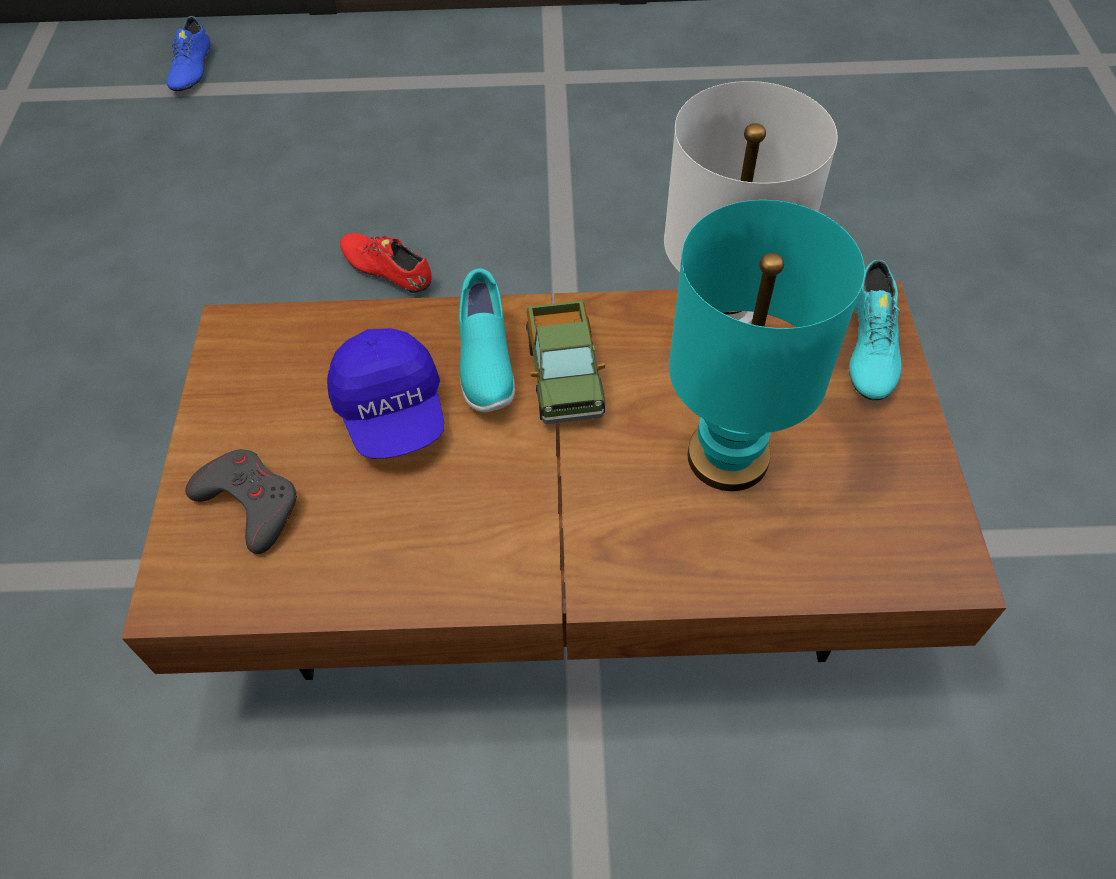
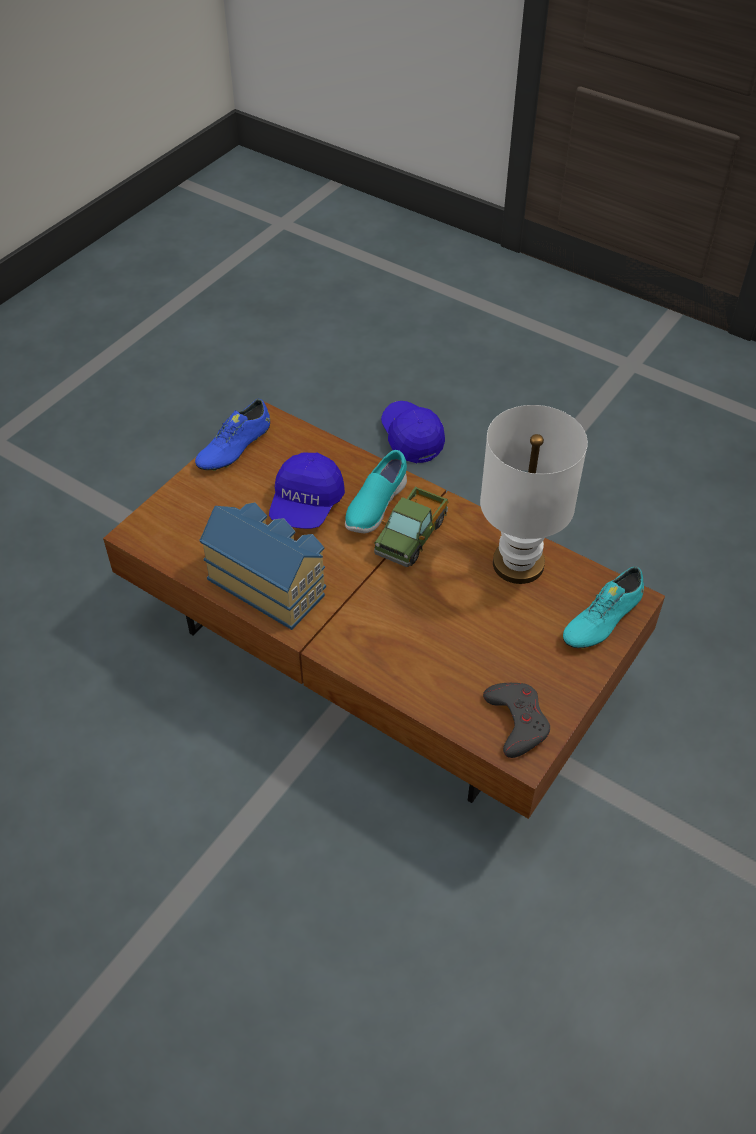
camera: 35 degrees right, 5 degrees down
(192, 70) = (396, 252): blue shoe -> blue shoe (234, 448)
(249, 503) = (203, 510): grey game controller -> grey game controller (517, 721)
(387, 270) = (411, 438): red shoe -> blue cap
(435, 549) = (269, 582): none -> toy house
(725, 456) = (458, 626): turquoise table lamp -> none

